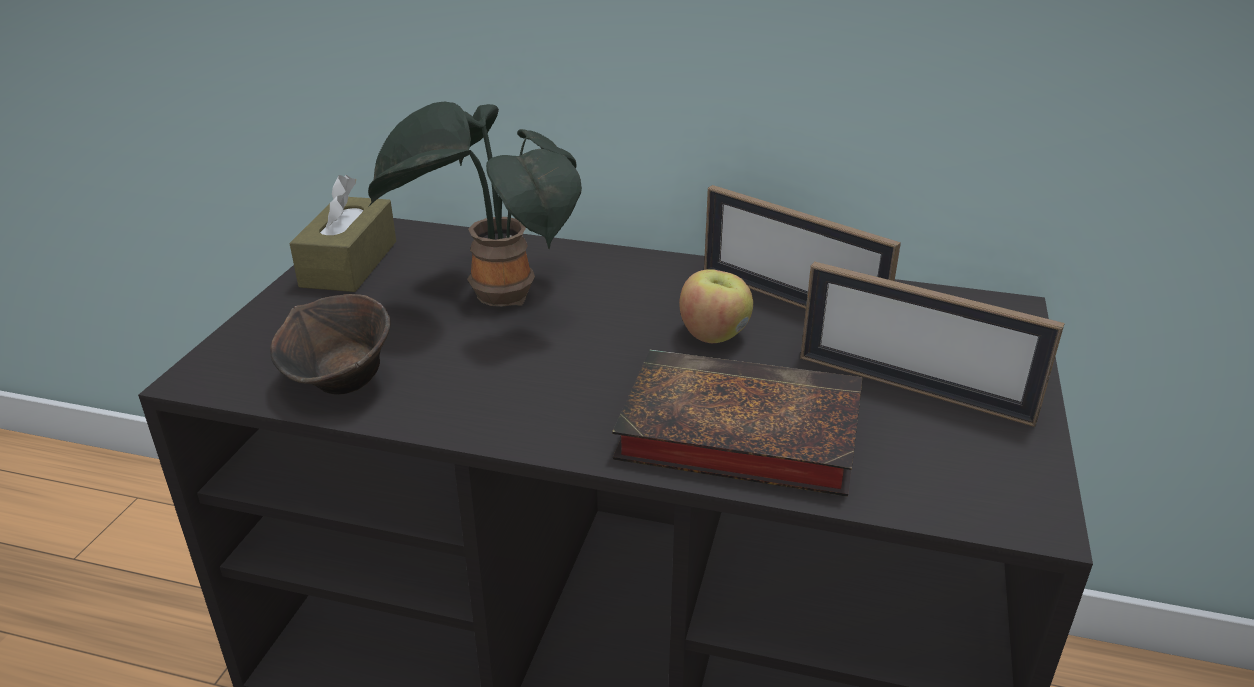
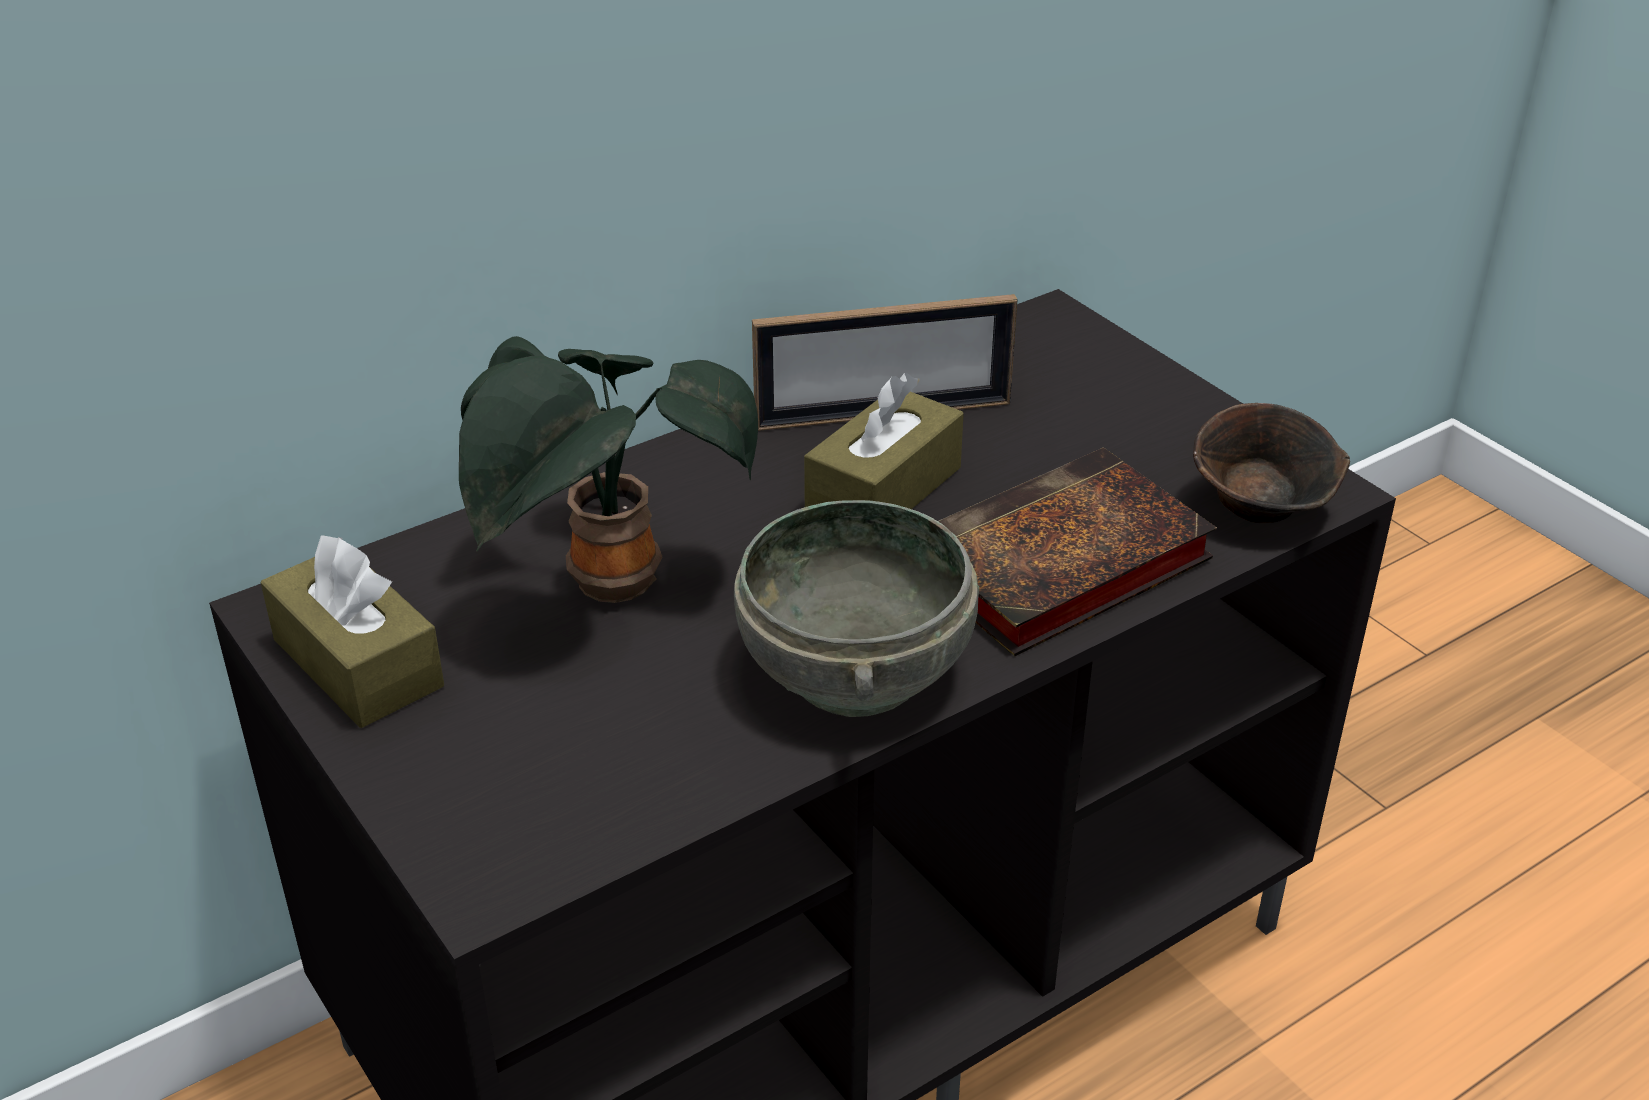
camera: 50 degrees left, 5 degrees up
(341, 383) = (649, 778): brown bowl -> brown bowl (1261, 509)
(519, 407) = (858, 672): none -> grey bowl
(714, 334) = (883, 490): apple -> brown tissue box
(913, 388) = (1105, 437): picture frame -> none

